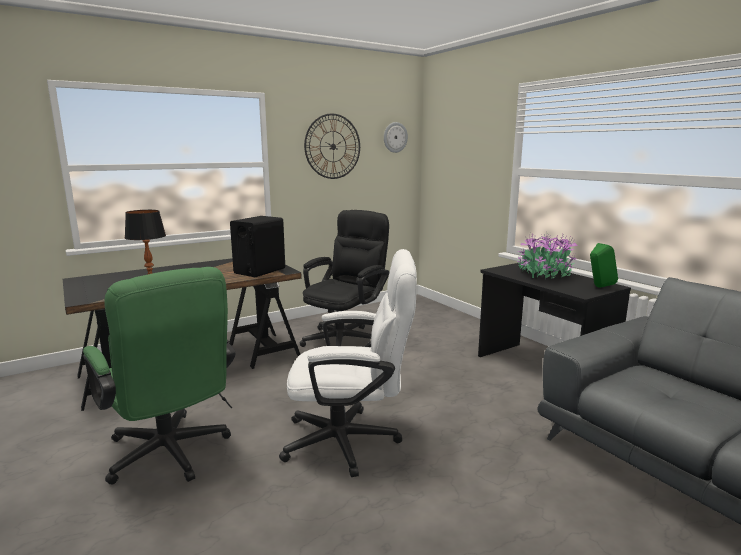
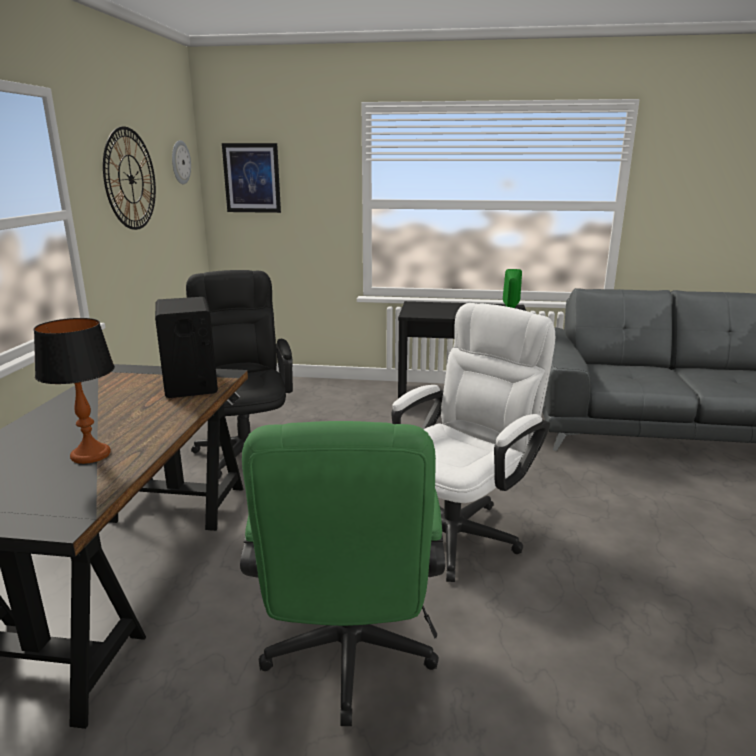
camera: 50 degrees left, 5 degrees up
(171, 456) = (348, 661): green office chair -> green office chair turned 90 degrees clockwise
(447, 149) = (252, 178): none -> picture
(544, 274) = (452, 309): potted plant -> none

